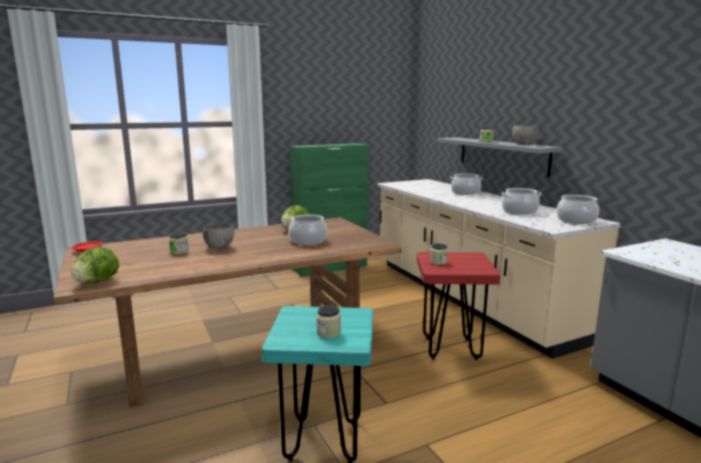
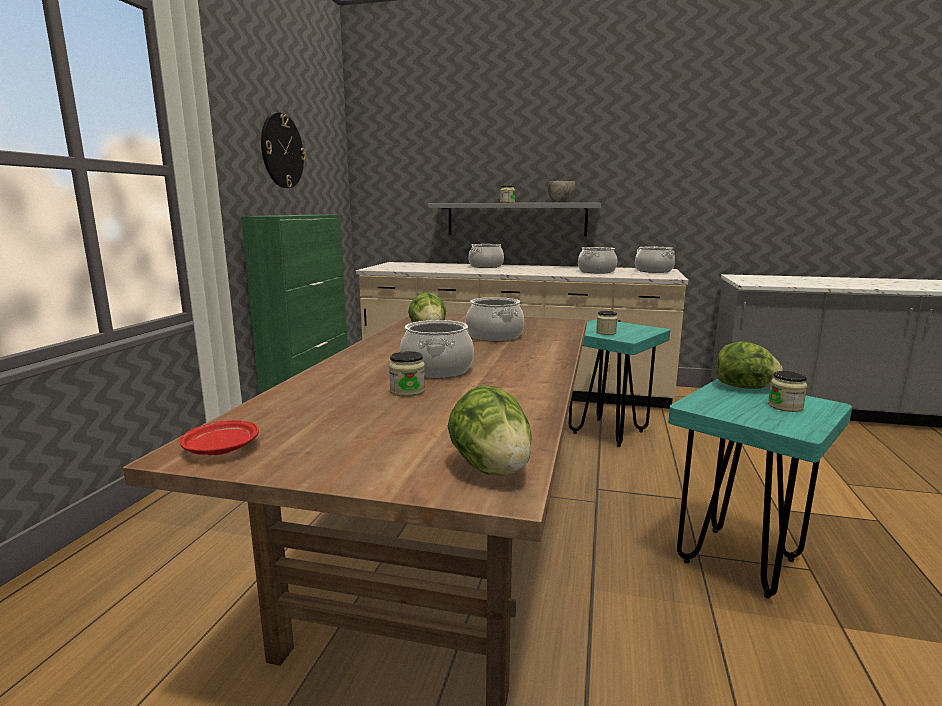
camera: 50 degrees left, 0 degrees up
(220, 248) = (436, 370): grey bowl -> cooking pot
(336, 104) = (282, 151): none -> wall clock
(357, 317) = (744, 388): none -> lettuce
(450, 348) = (607, 432): red stool -> turquoise stool

